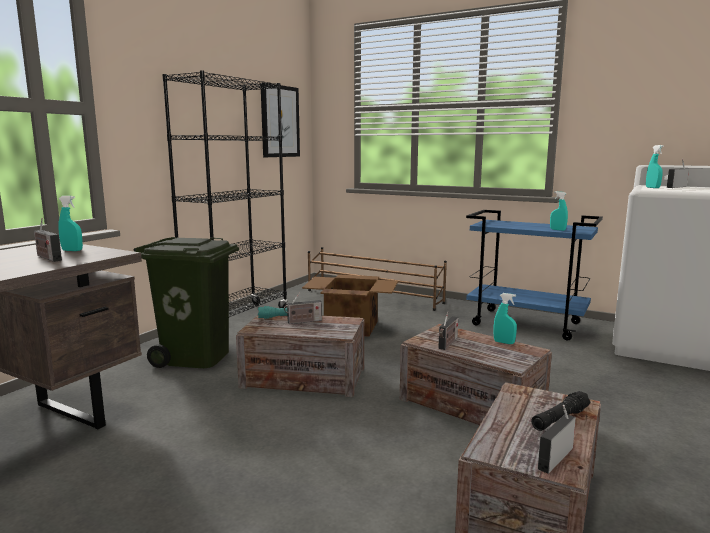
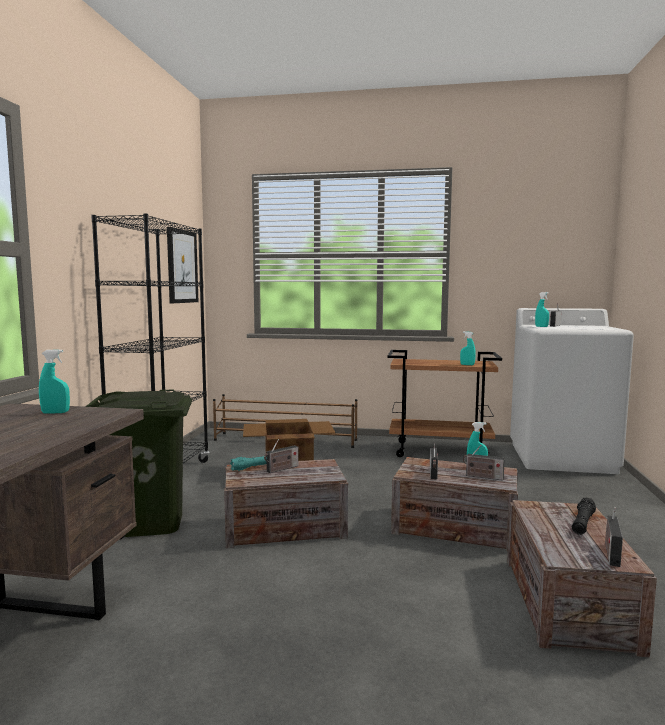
camera: 20 degrees left, 5 degrees down
(47, 258) = (42, 422): radio -> radio (482, 477)
(527, 324) = (440, 451): blue cart -> brown cart

